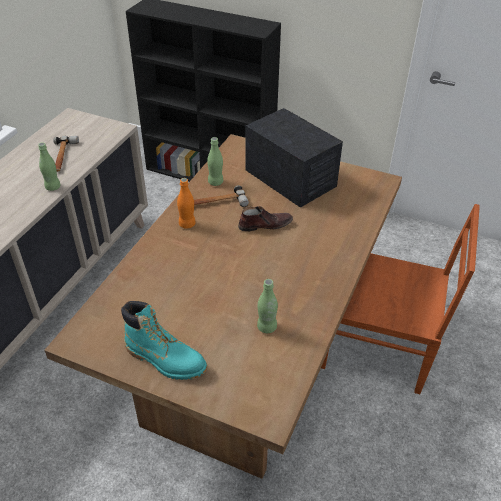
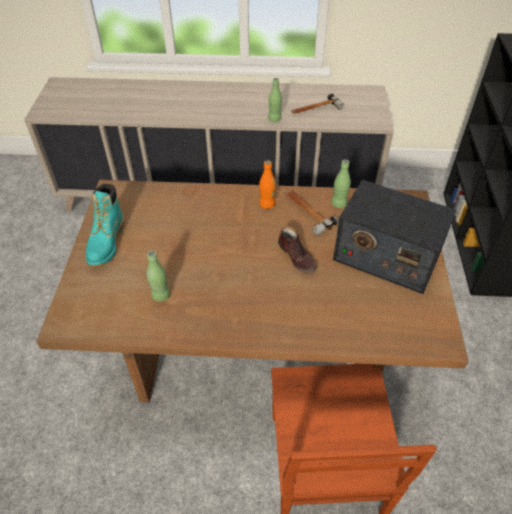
camera: 70 degrees right, 5 degrees up
(291, 178) = (385, 256): radio -> radio turned 90 degrees clockwise

